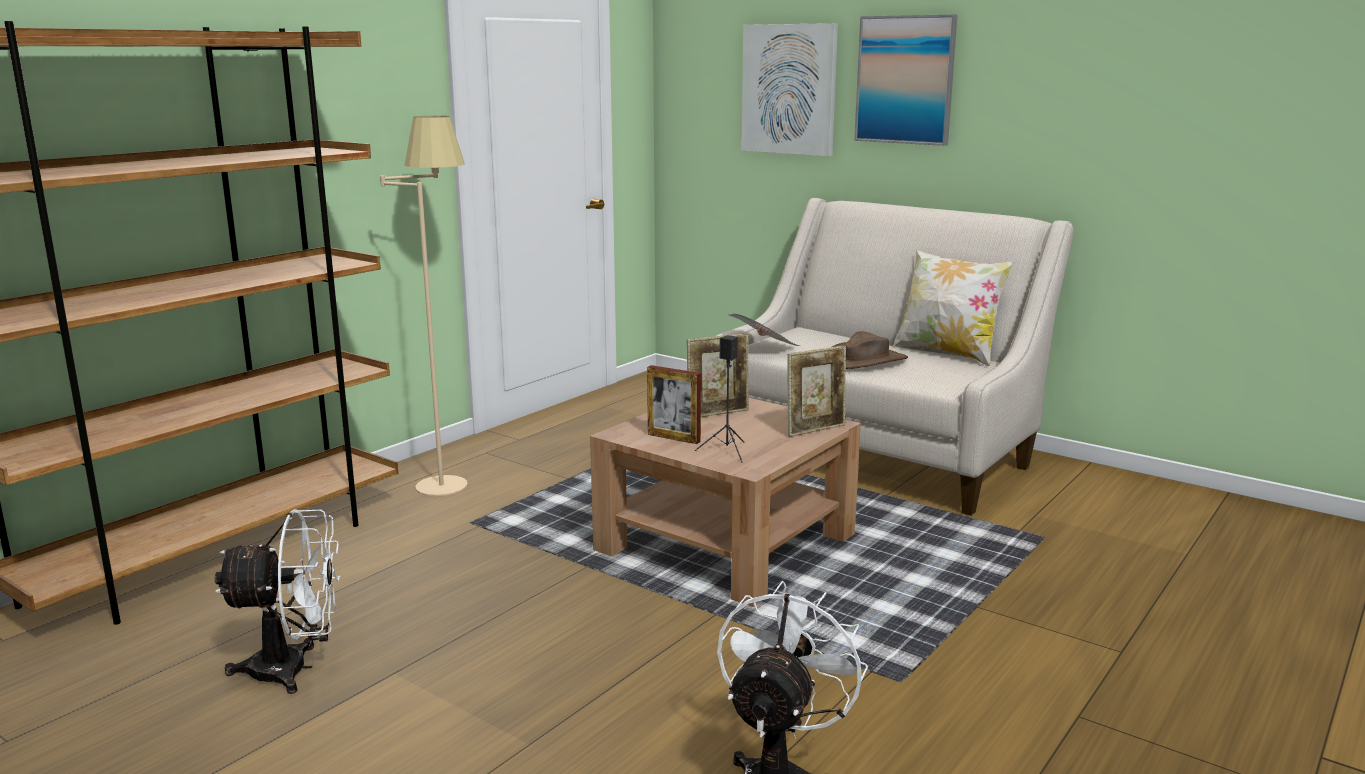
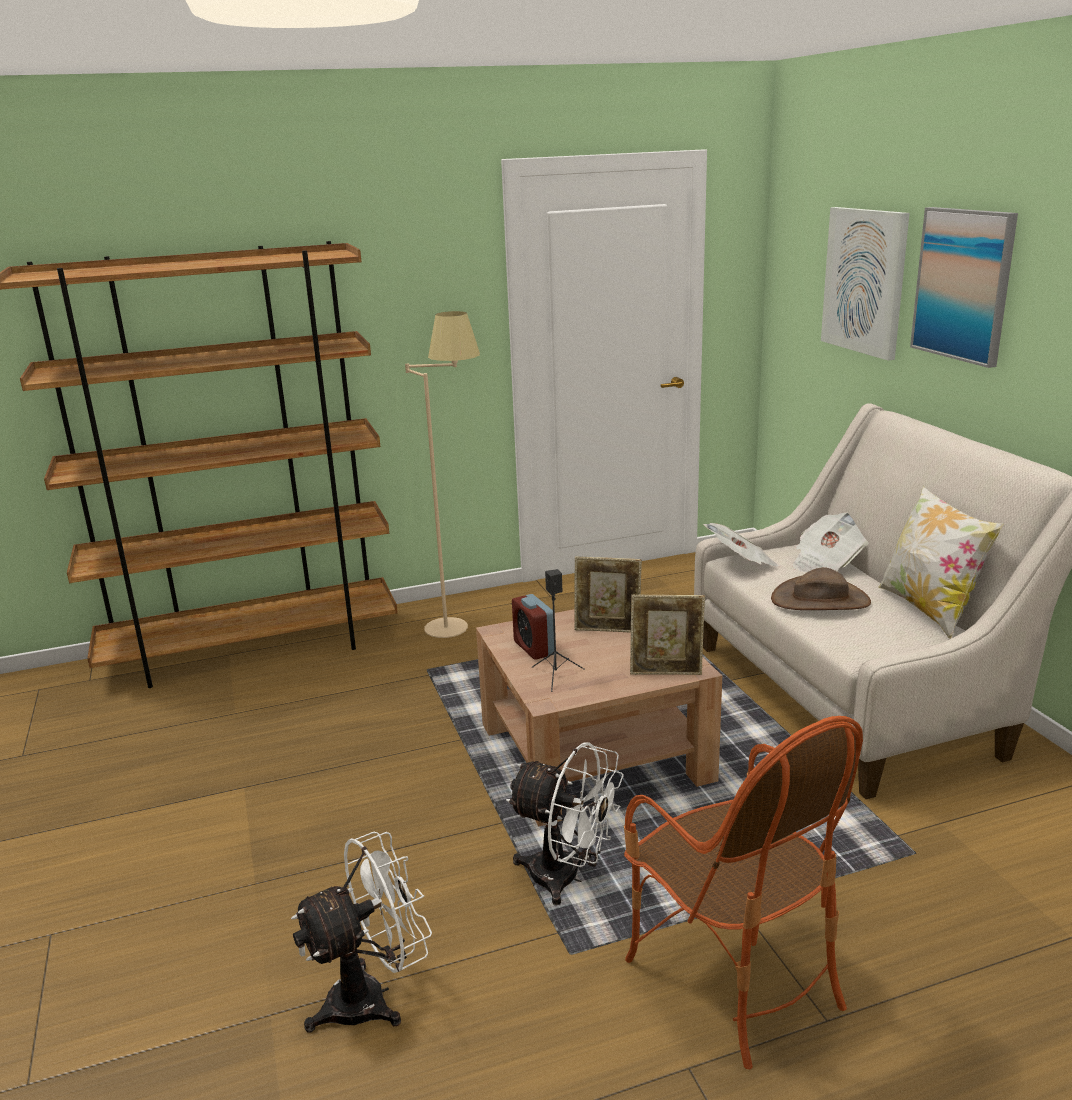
camera: 35 degrees right, 5 degrees up
(294, 669) = (196, 760): white fan -> white fan (567, 878)
(674, 438) = (534, 648): picture frame -> alarm clock
(830, 338) = (827, 562): none -> newspaper
(1032, 651) = (733, 978): none -> armchair

